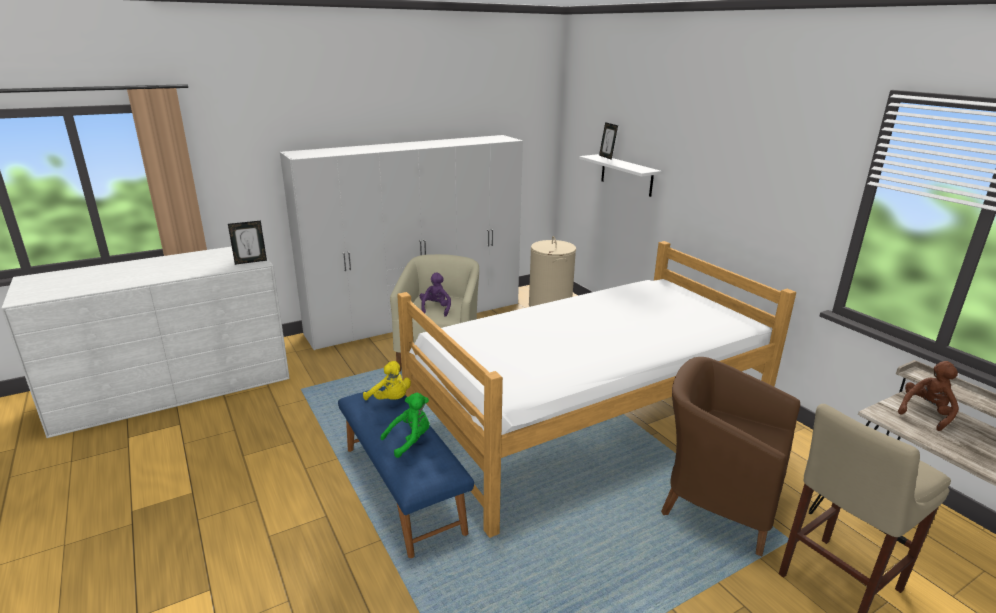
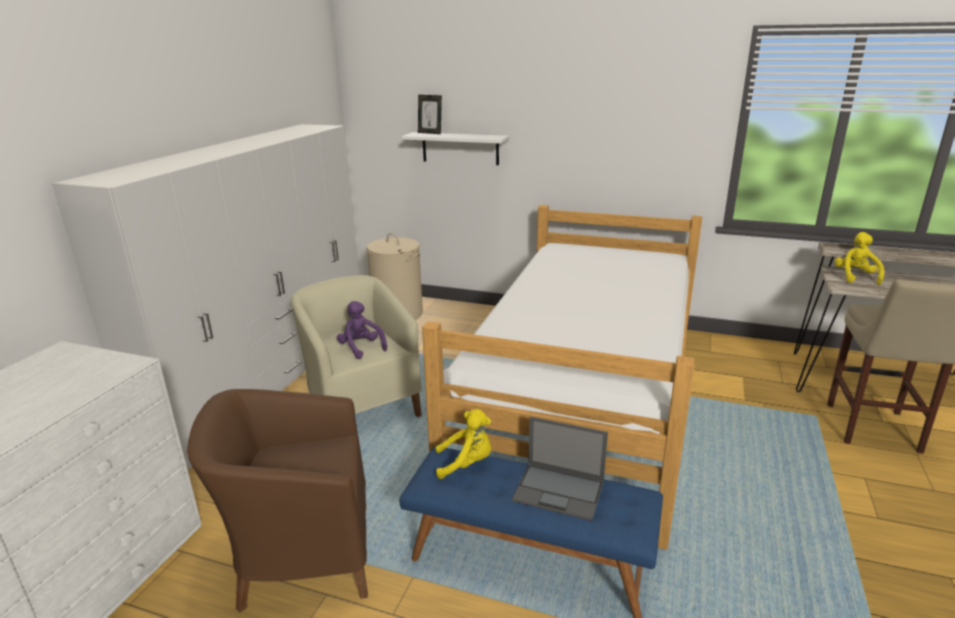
camera: 40 degrees left, 0 degrees up
(250, 261) = (109, 367): picture frame -> none
(410, 440) = (559, 491): green plush toy -> laptop
(716, 503) = (748, 416): brown armchair -> brown armchair (302, 556)
(925, 413) = (855, 277): brown plush toy -> yellow plush toy

